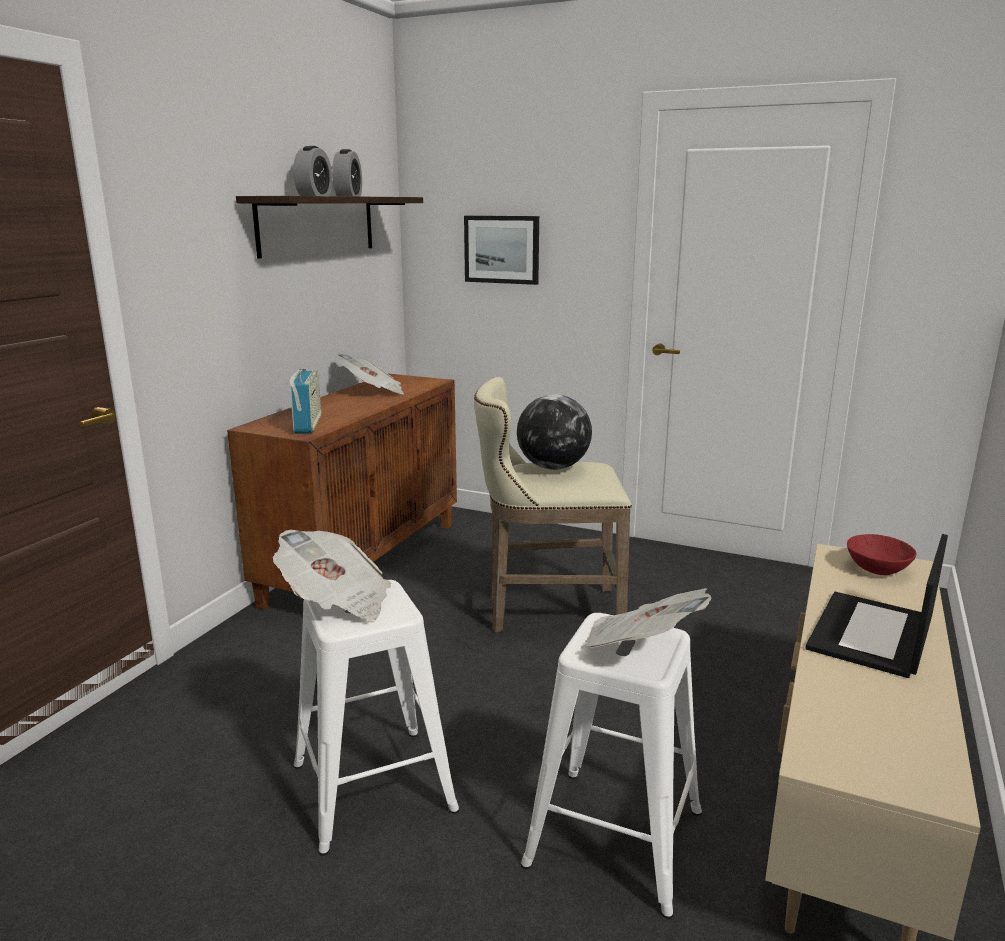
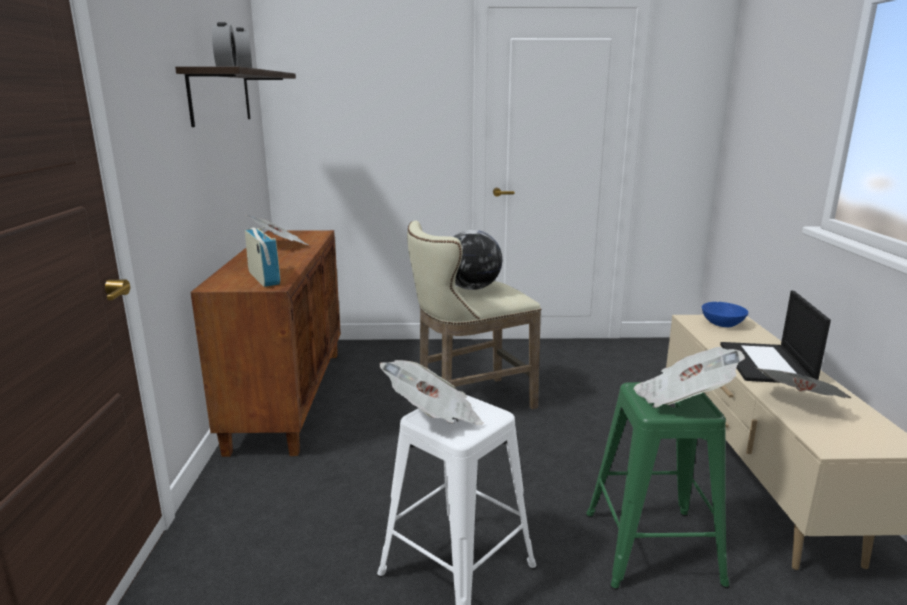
camera: 25 degrees left, 0 degrees up
(502, 249) = (360, 118): picture -> none
(616, 839) = (654, 548): white stool -> green stool
(844, 699) = (799, 405): none -> newspaper
(878, 568) = (722, 324): red bowl -> blue bowl

